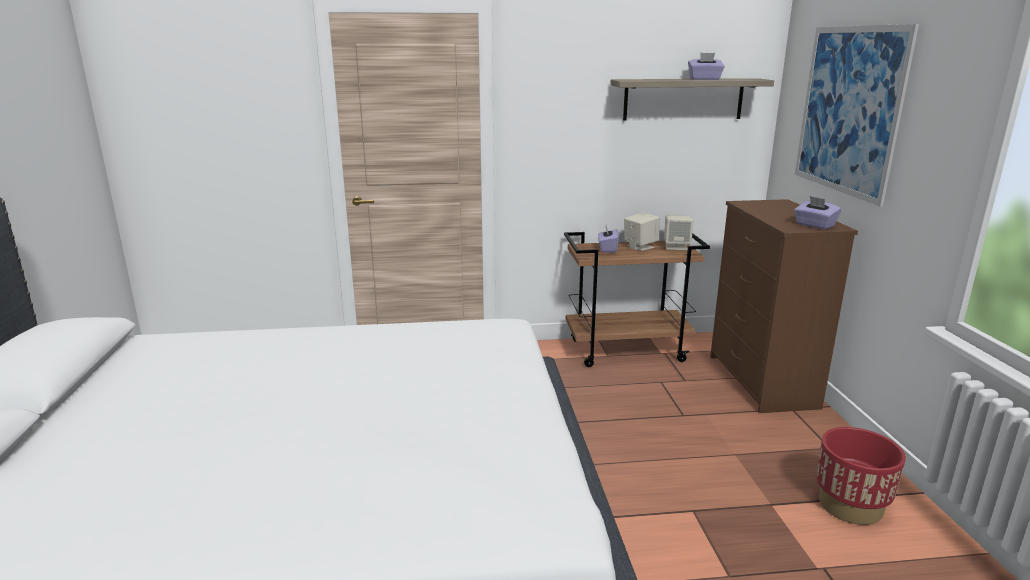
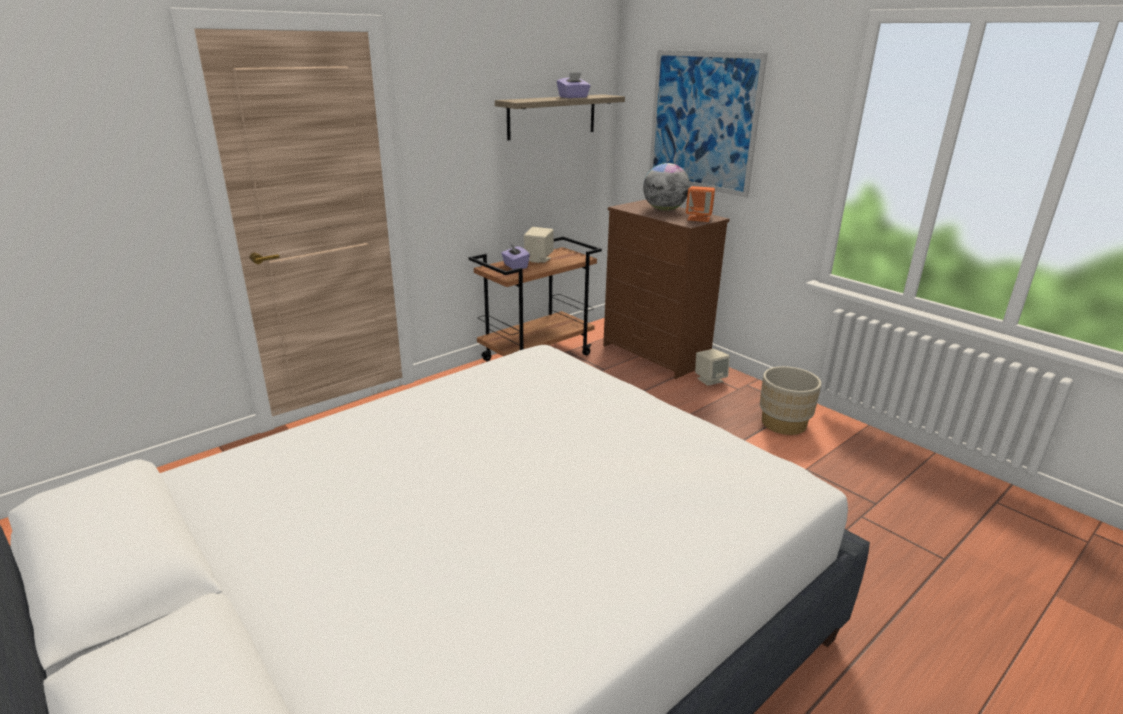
camera: 35 degrees left, 5 degrees up
(676, 247) = (566, 254): beige speaker -> beige speaker (710, 380)
(788, 211) = (664, 209): none -> globe
(814, 225) = (699, 219): purple tissue box -> orange speaker
(850, 506) = (783, 424): red planter -> beige planter

